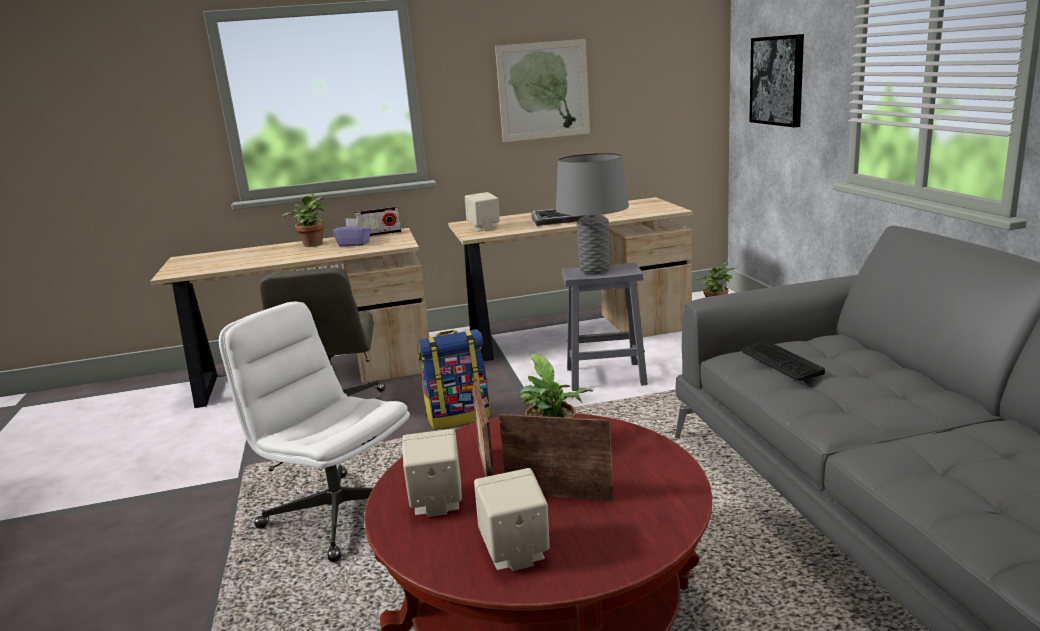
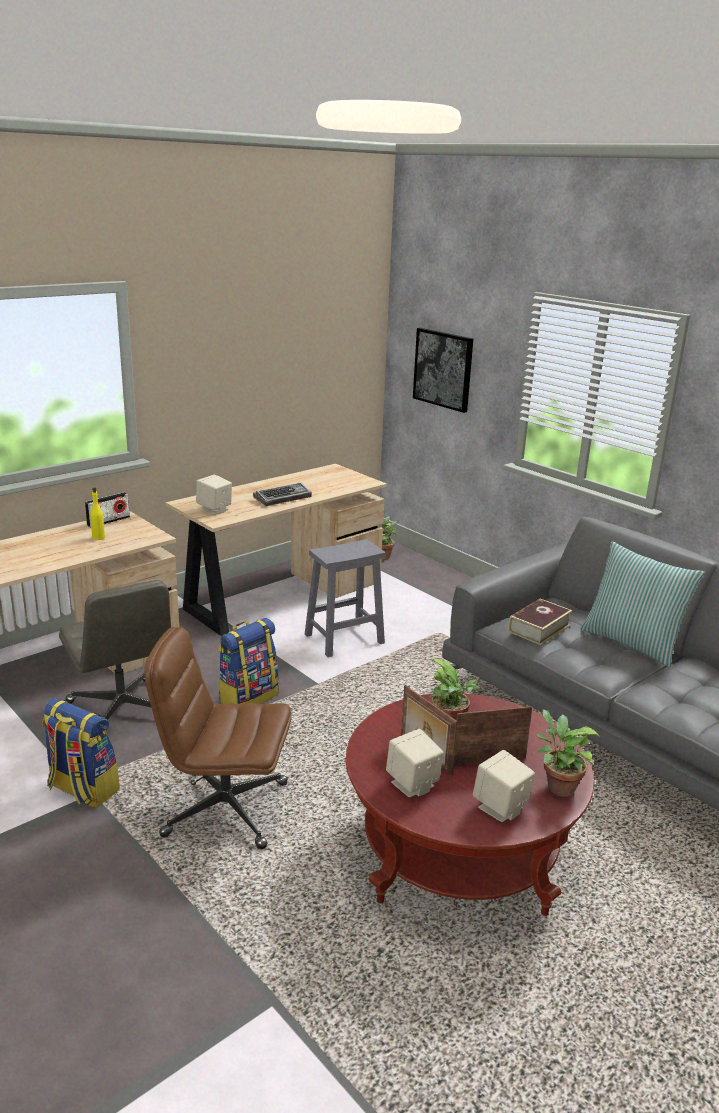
camera: 30 degrees left, 5 degrees up
(238, 471) = (82, 789): none -> backpack
(312, 244) = (47, 539): potted plant -> potted plant (557, 786)
(337, 514) = (224, 809): white office chair -> brown office chair
(354, 244) = (98, 537): purple tissue box -> yellow bottle
(543, 90) = (243, 368): picture -> none
(595, 270) = (341, 551): grey table lamp -> none
(780, 362) = (539, 628): keyboard -> book
(916, 391) = (632, 642): none -> pillow

